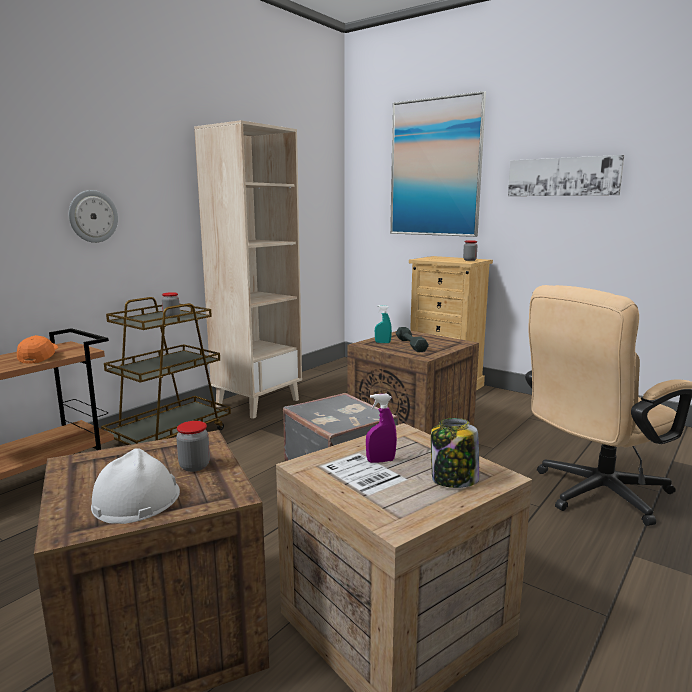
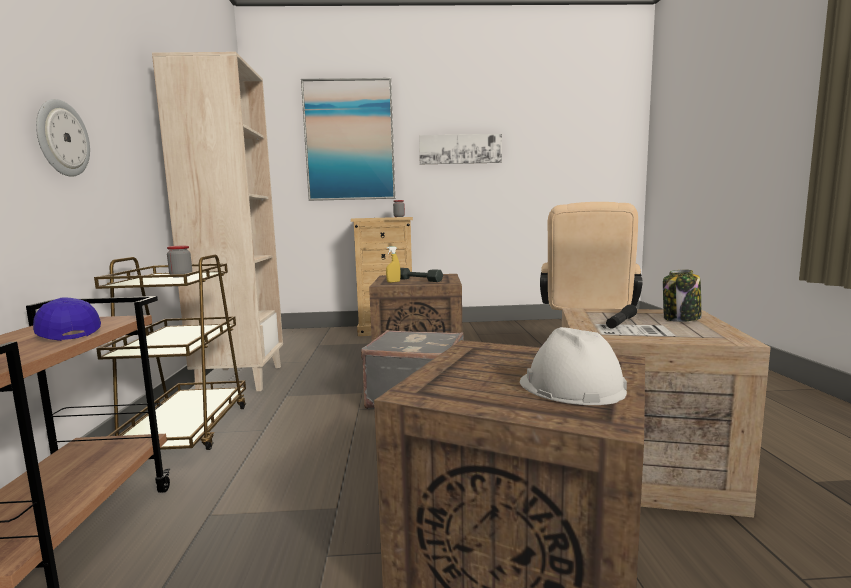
camera: 40 degrees left, 5 degrees down
(39, 357) = (67, 333): orange cap -> blue cap
(194, 466) = (531, 358): jar -> none
(380, 461) = (621, 323): purple spray bottle -> black flashlight
(382, 342) = (393, 282): turquoise spray bottle -> yellow spray bottle

